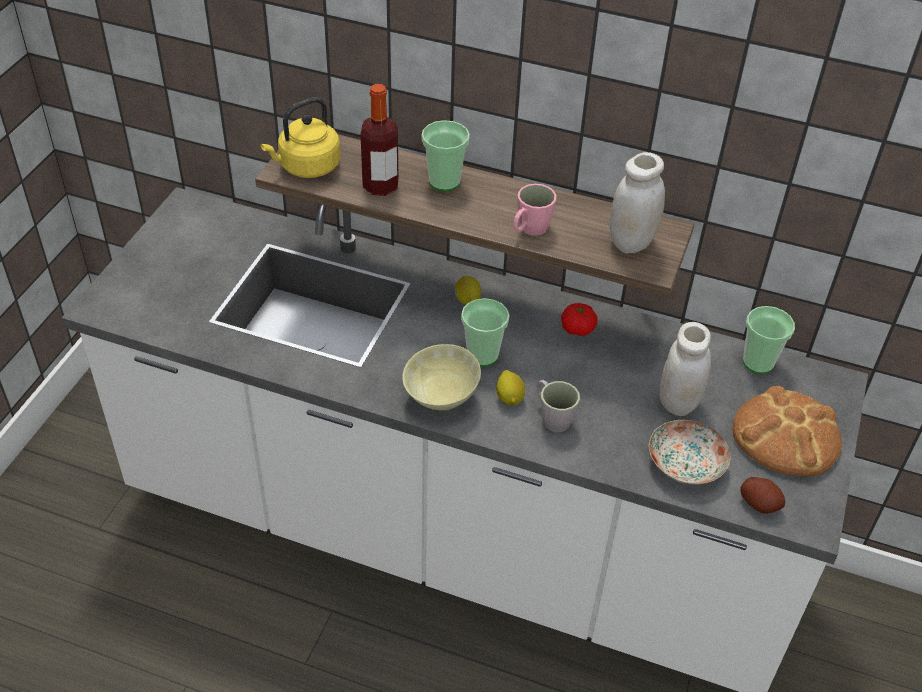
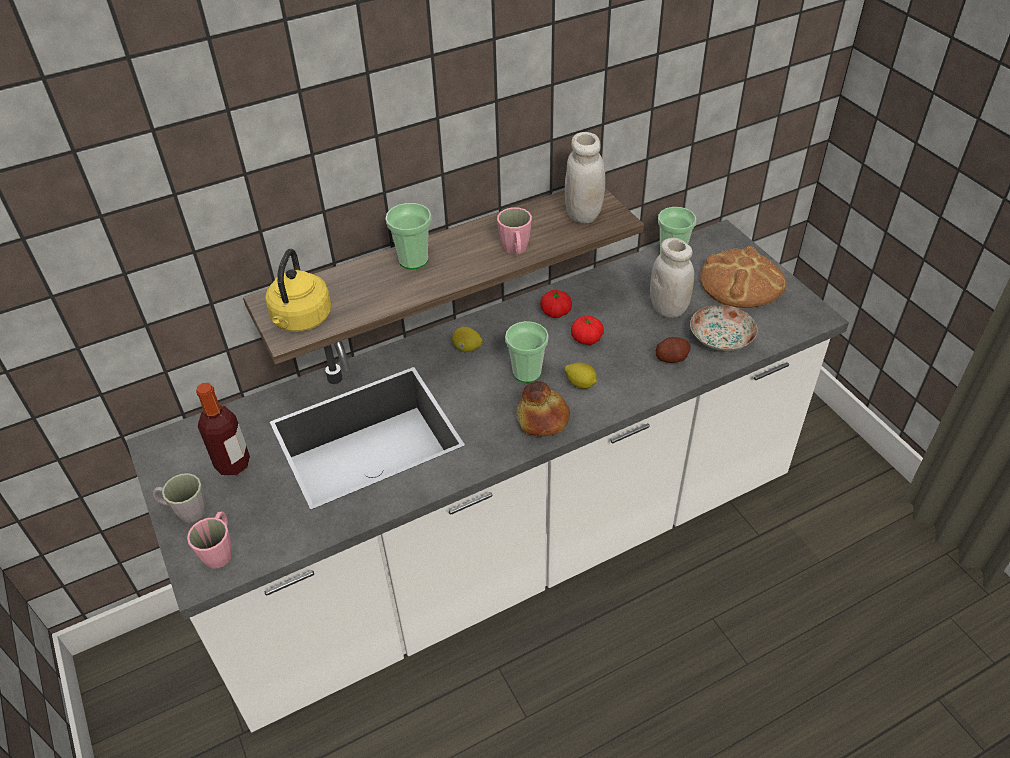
camera: 45 degrees left, 0 degrees up
(128, 301) = (220, 550): none -> pink mug
(380, 186) = (376, 294): bottle -> bottle (233, 464)
(440, 397) = (542, 419): beige bowl -> bread
(552, 417) = (620, 374): grey mug -> grey mug (185, 510)
(569, 368) = (586, 338): none -> tomato
(759, 503) = (782, 327): potato -> potato (671, 358)

